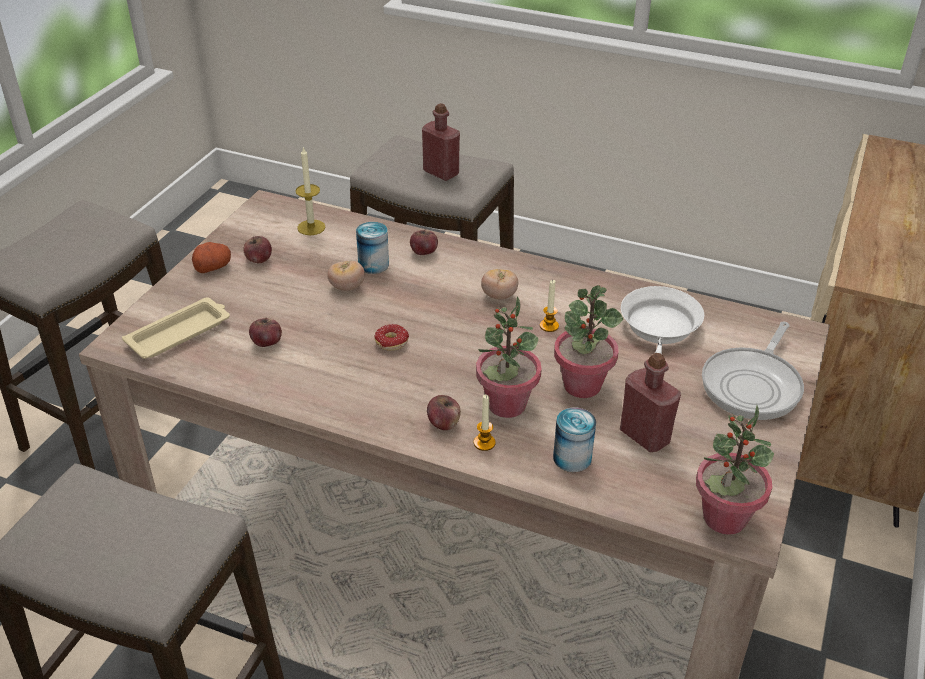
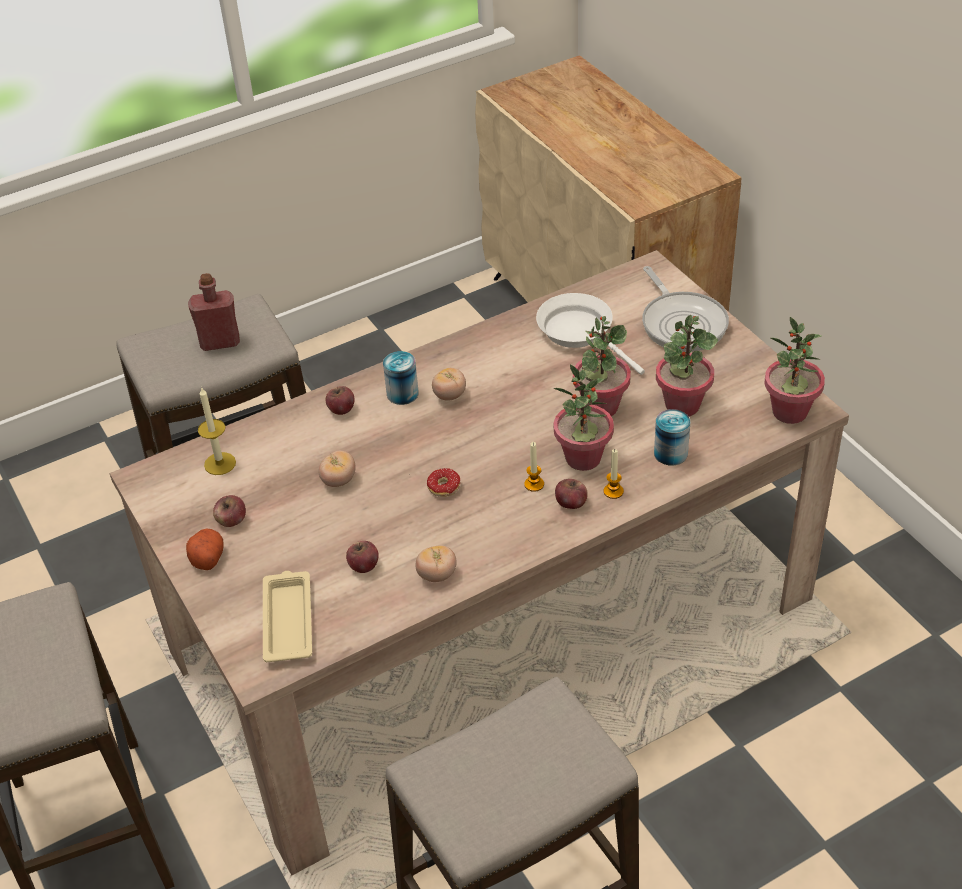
camera: 50 degrees left, 5 degrees up
(290, 385) = (437, 575): none -> tomato
(373, 264) = (324, 449): can -> can (402, 393)
(549, 326) = (515, 387): candle -> candle (534, 484)
(644, 436) = (682, 405): red bottle -> potted plant

